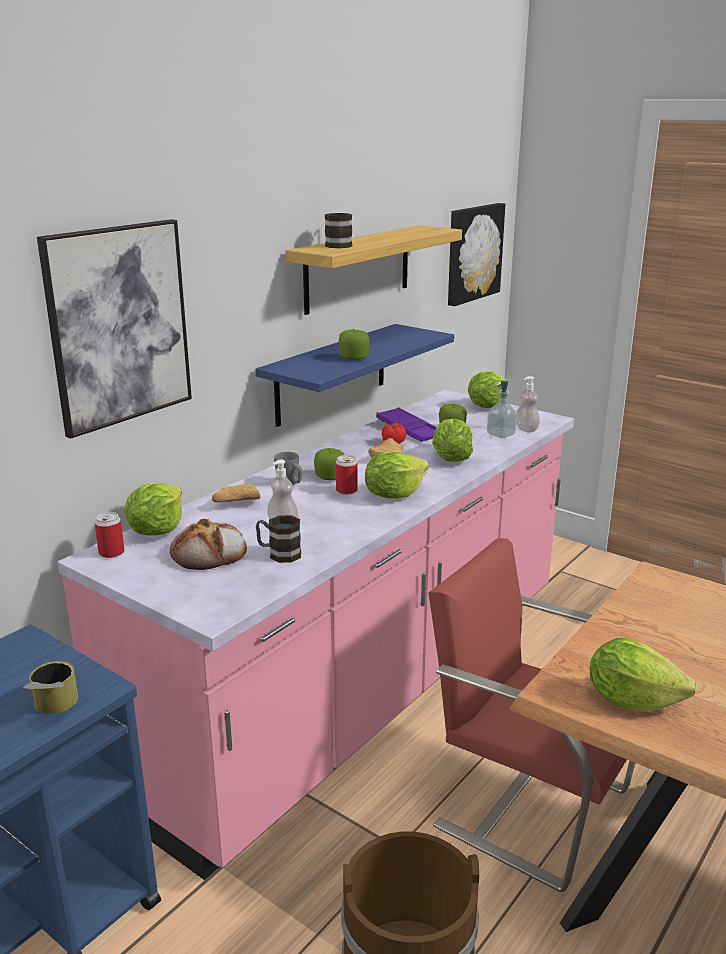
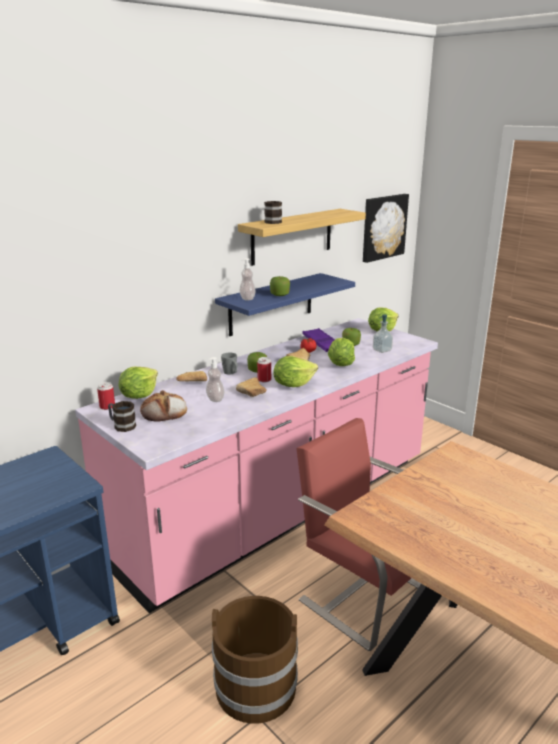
camera: 10 degrees right, 0 degrees up
(53, 709) = (52, 495): can -> none
(119, 325) = (120, 268): picture -> none
(278, 553) = (205, 415): mug -> mug (121, 425)
(339, 513) = (253, 393): none -> bread
(526, 429) = (401, 348): soap dispenser -> soap dispenser (247, 298)
(631, 700) = (401, 527): lettuce -> none

